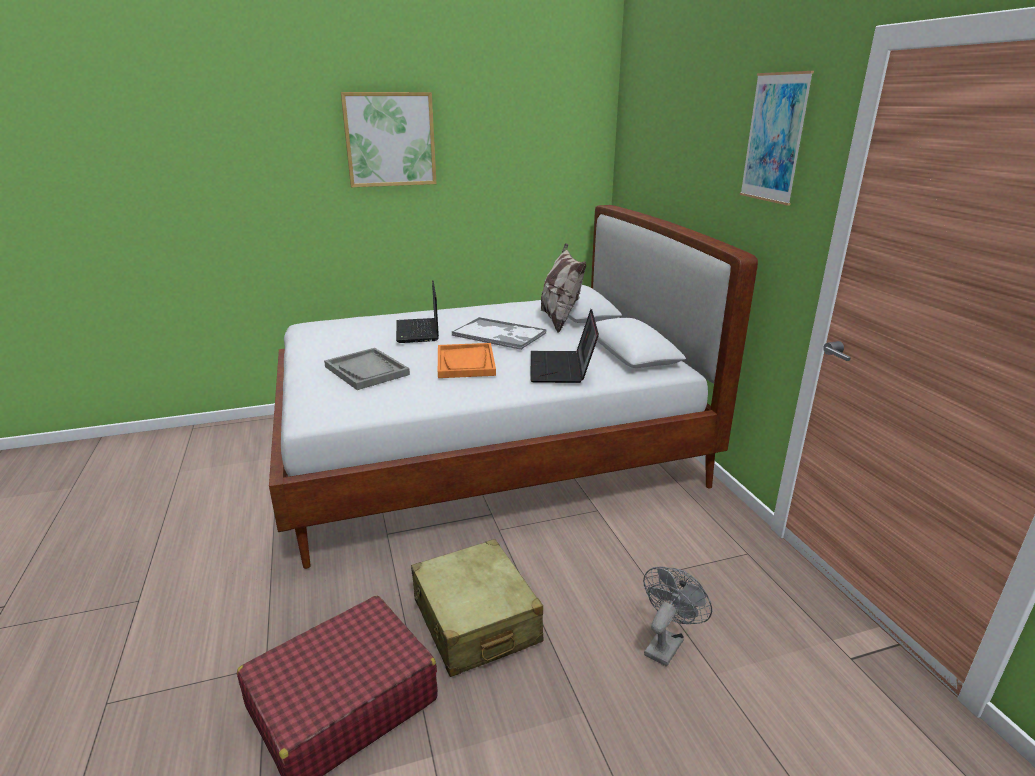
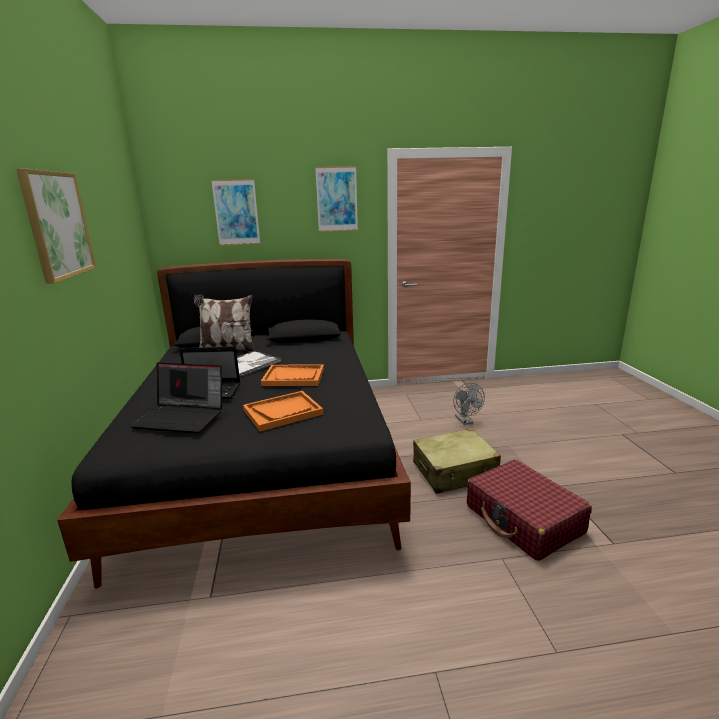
camera: 80 degrees left, 5 degrees down
(367, 371) = (283, 412): grey tray -> orange tray
(484, 450) = (265, 460): white bed -> black bed
(562, 368) = (321, 353): laptop -> laptop (182, 417)
(666, 643) = (466, 421): grey fan -> grey fan turned 150 degrees counterclockwise
(672, 145) = (236, 212): none -> picture

